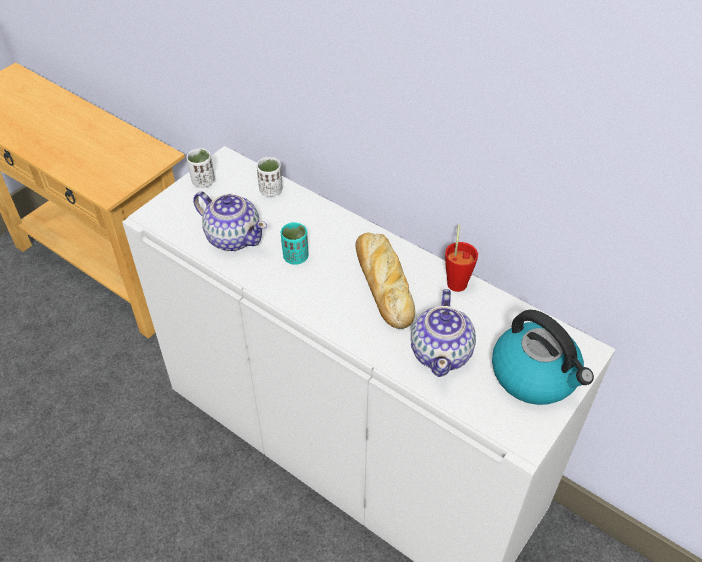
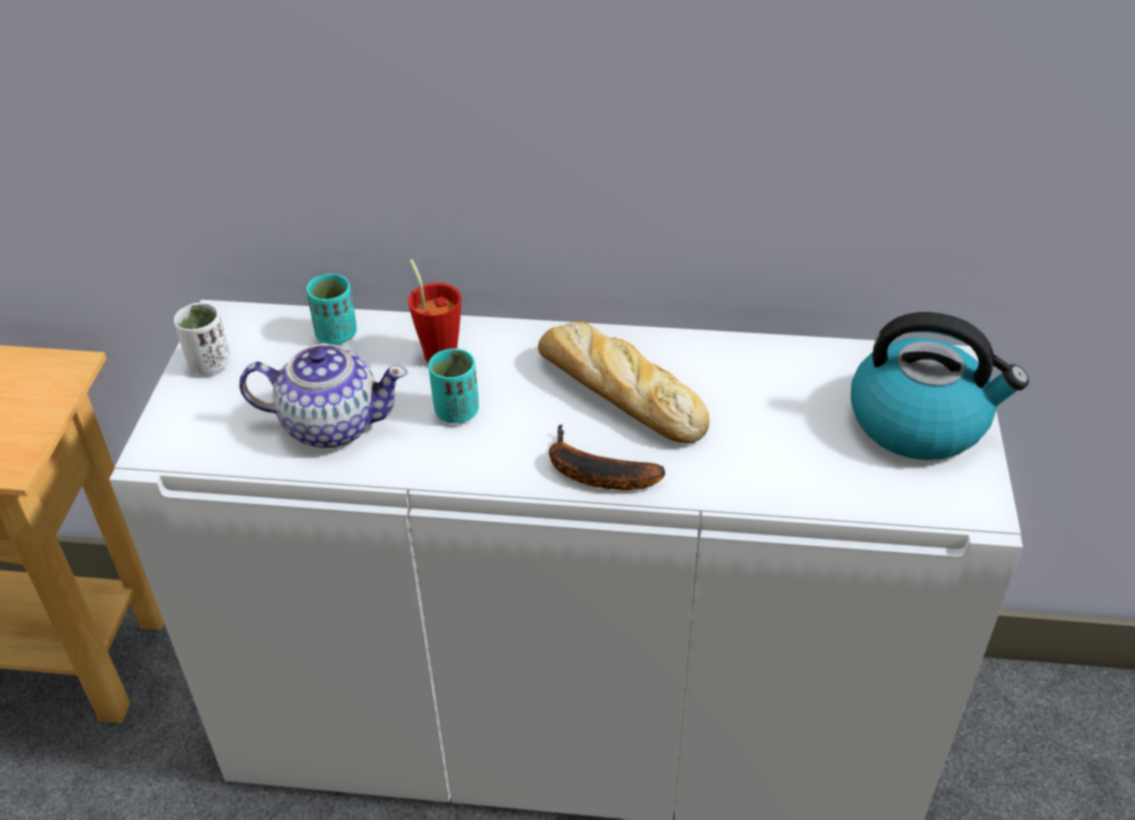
camera: 30 degrees left, 5 degrees down
(271, 190) = (336, 334): white cup -> turquoise cup
(335, 321) = (593, 473): none -> banana
(441, 352) = (777, 448): teapot -> none
(457, 280) = (717, 346): red cup -> red cup (438, 350)

